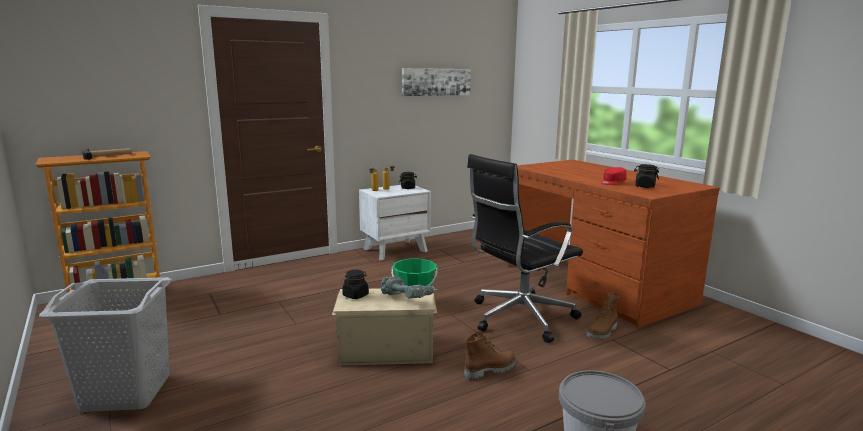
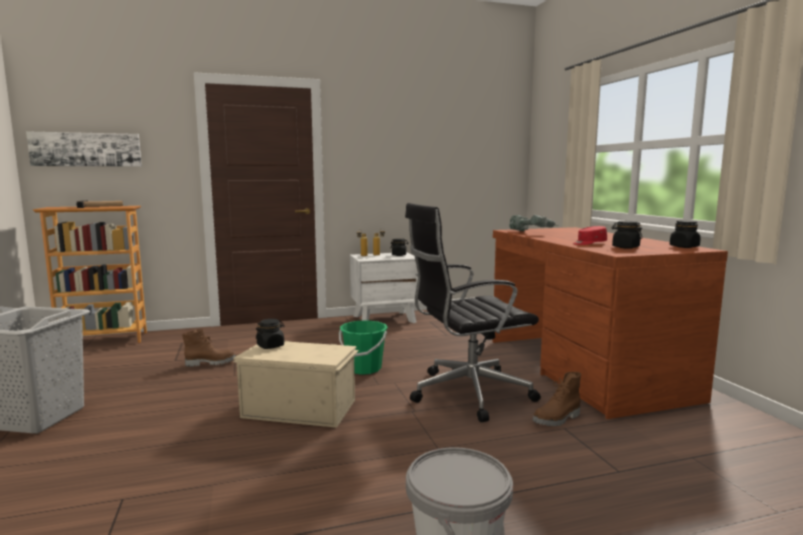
camera: 15 degrees right, 5 degrees down
(408, 298) = (320, 353): power drill -> power drill (532, 232)
(436, 82) = (437, 148): picture -> picture (86, 149)
(489, 370) = (393, 442): brown boot -> brown boot (210, 363)
(685, 183) = (684, 247): none -> black jar

